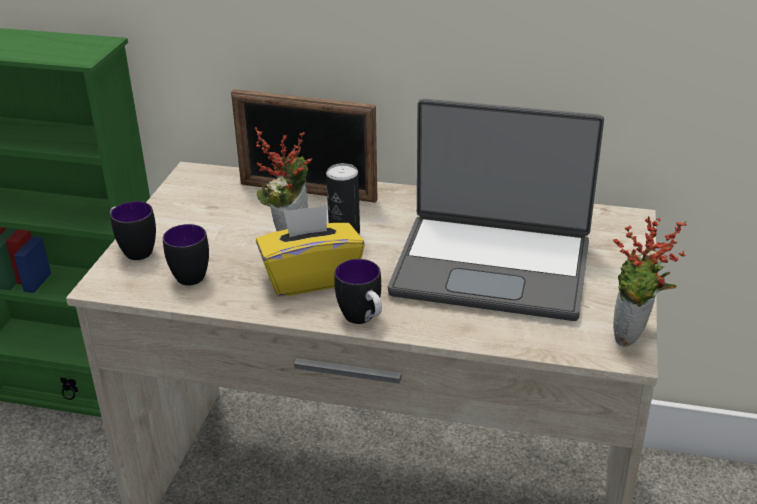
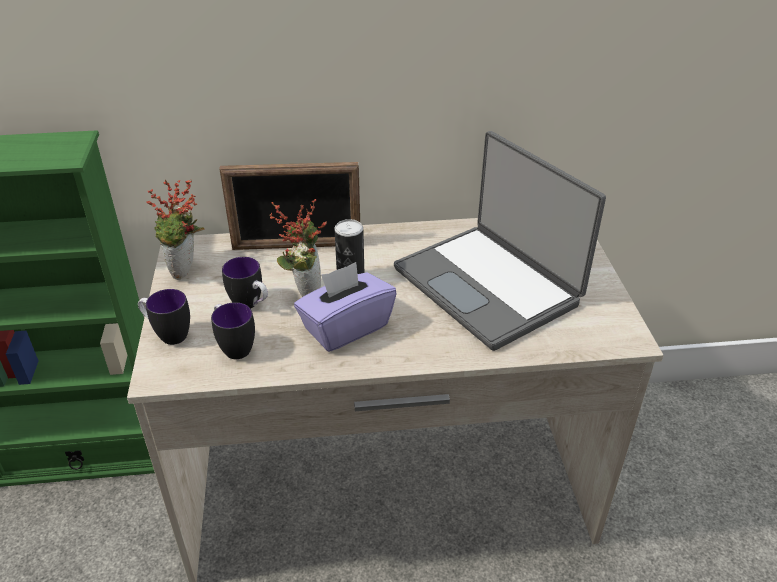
camera: 20 degrees left, 5 degrees up
(311, 278) = (346, 327): yellow tissue box -> purple tissue box
(363, 320) = (413, 358): mug -> mug (251, 305)
(492, 266) = (489, 285): laptop -> laptop turned 60 degrees clockwise
(633, 338) = (628, 325): potted plant -> potted plant (186, 272)

